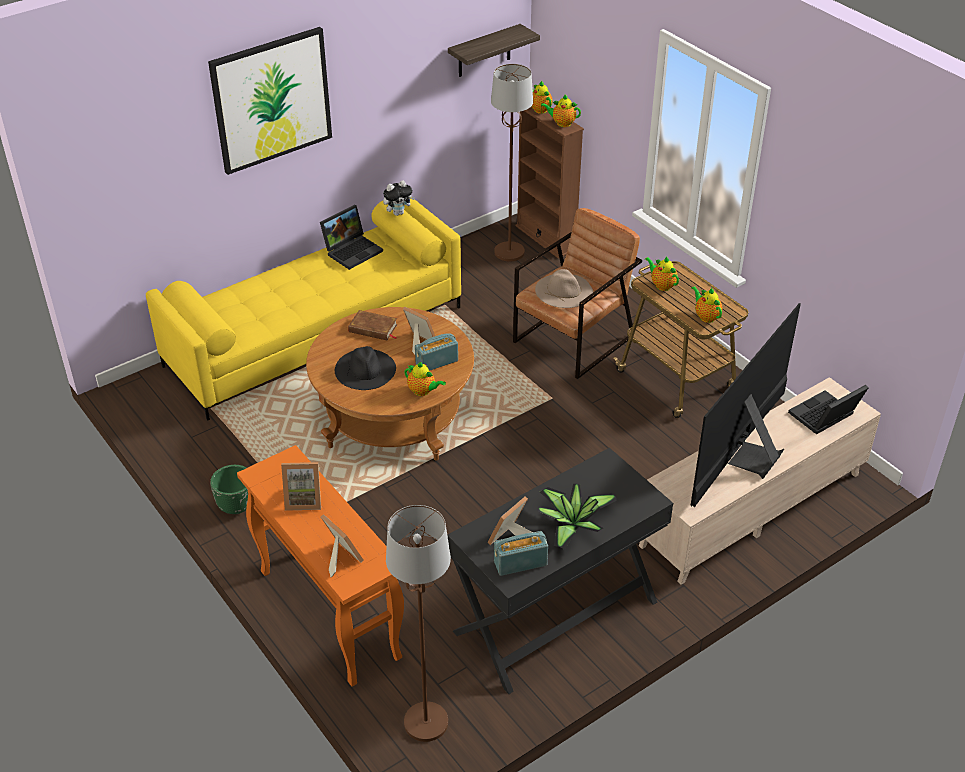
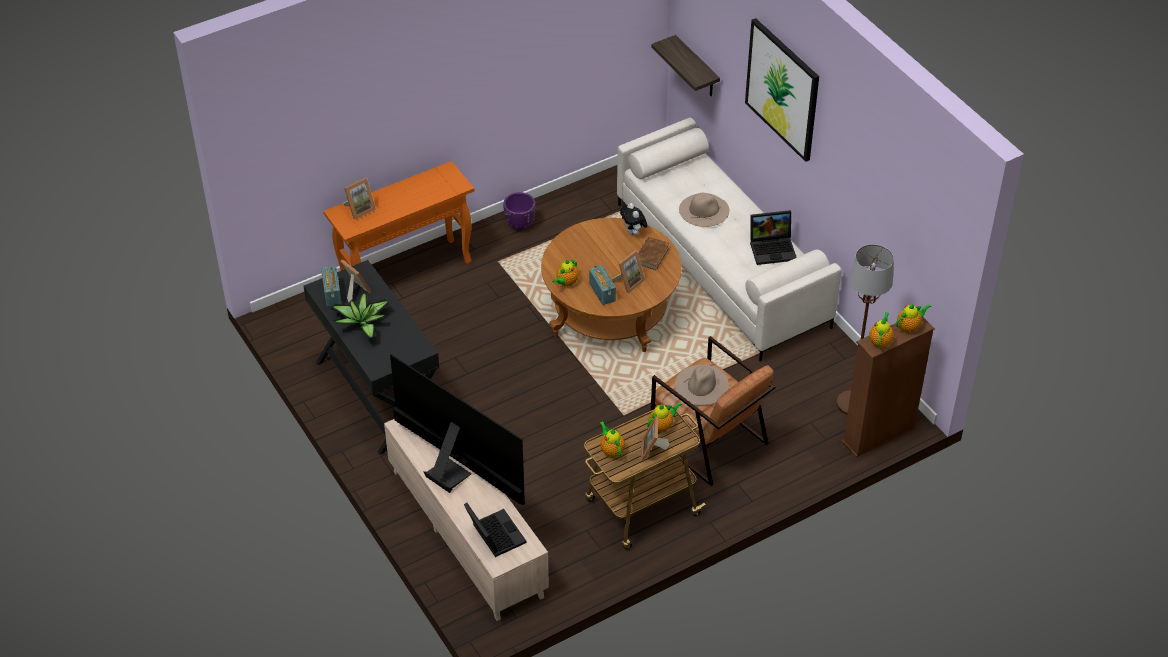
camera: 95 degrees right, 5 degrees up
(236, 506) = (520, 224): green planter -> purple planter
(289, 298) = (704, 210): none -> beige hat
(303, 499) = (418, 192): picture frame -> picture frame (652, 451)
(315, 335) = (723, 265): yellow sofa -> white sofa
(353, 250) = (773, 248): laptop -> laptop turned 60 degrees counterclockwise
(365, 369) = (598, 250): black hat -> none
(398, 213) = (800, 261): plush toy -> plush toy (633, 232)
(426, 723) = (303, 320): brown floor lamp -> none
(484, 51) = (923, 242): shelf -> shelf (696, 68)
(706, 316) = (611, 450): teapot -> teapot turned 90 degrees counterclockwise

